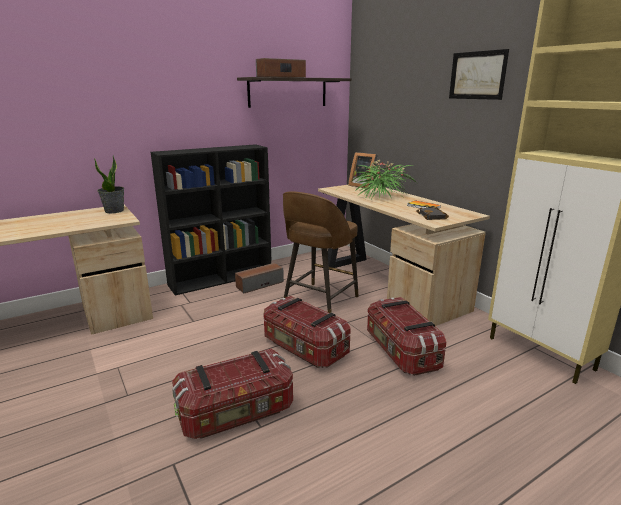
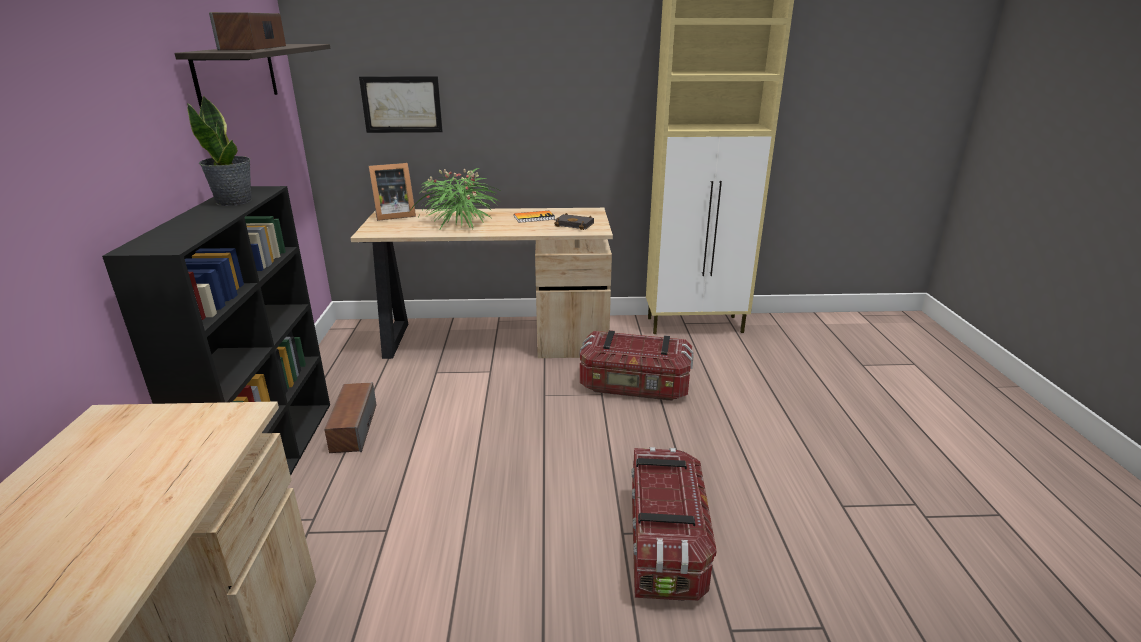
camera: 60 degrees left, 5 degrees up
(114, 211) = (135, 422): potted plant -> potted plant (234, 201)
(304, 348) = (570, 447): storage box -> none
(319, 301) = (470, 396): brown stool -> none
(477, 75) = (555, 42): picture -> picture (401, 104)

